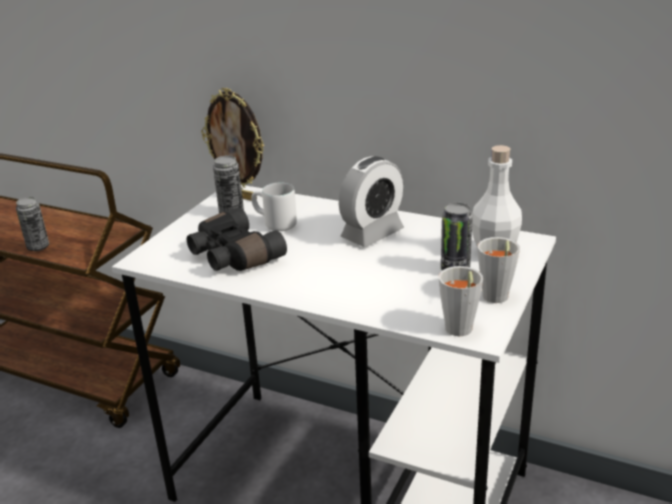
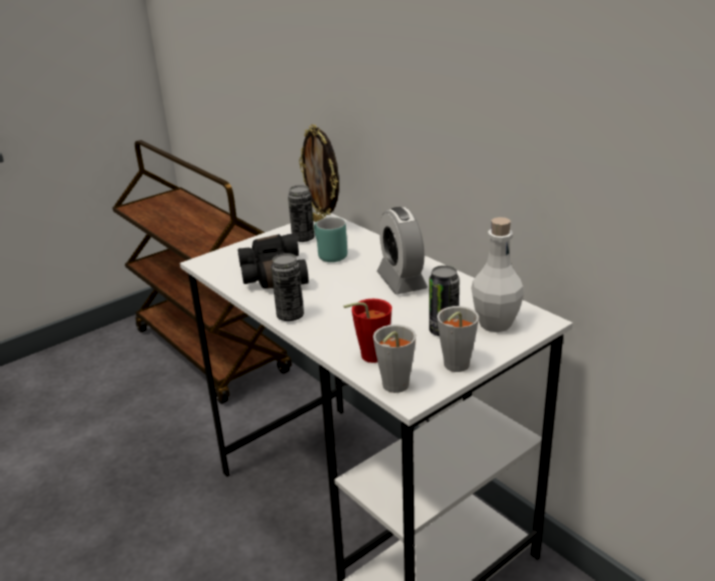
camera: 25 degrees right, 0 degrees up
(38, 247) = (180, 237): can -> can (290, 316)
(273, 225) = (327, 255): white mug -> turquoise mug
(372, 234) = (401, 281): alarm clock -> alarm clock turned 90 degrees clockwise
(408, 310) = (368, 357): none -> red cup

